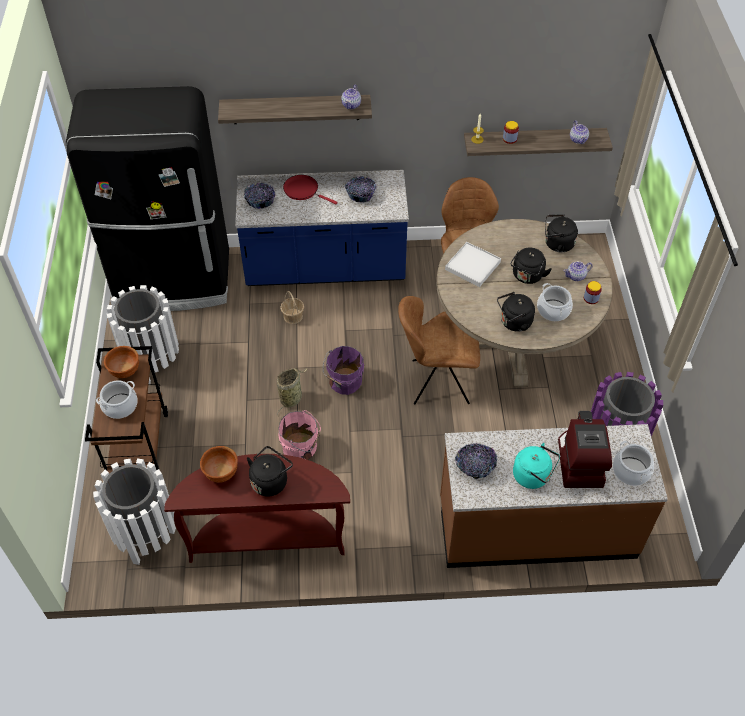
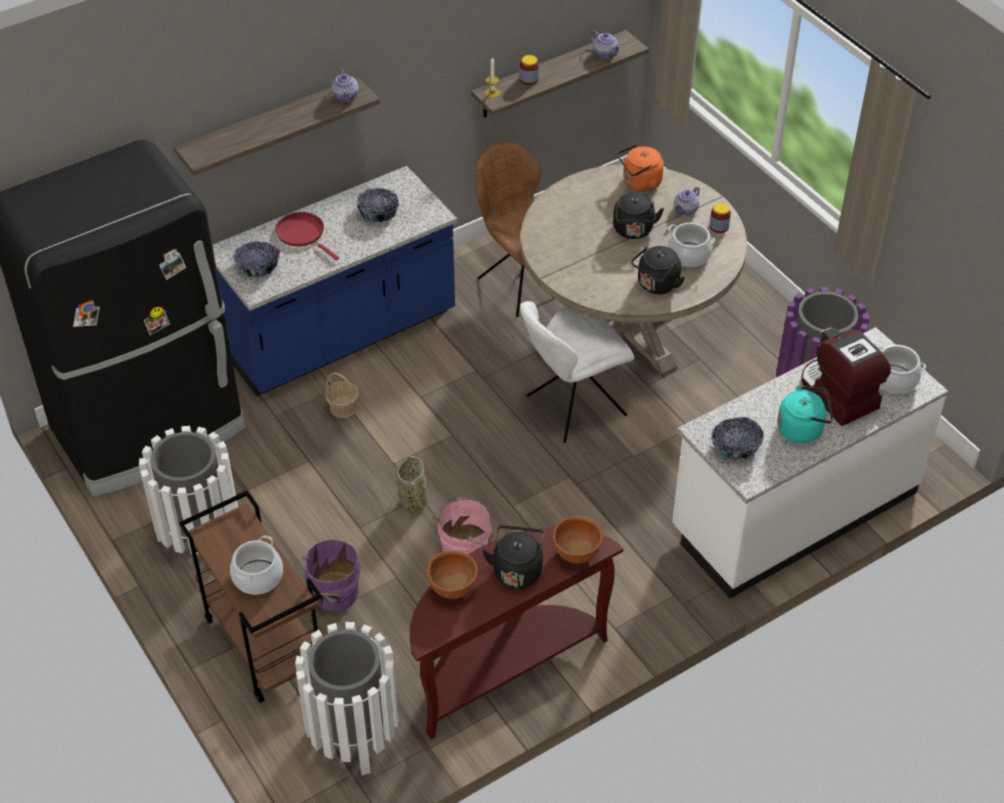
camera: 30 degrees left, 5 degrees down
(124, 371) = (230, 536): brown bowl -> brown bowl (576, 553)
(303, 190) = (303, 234): red frying pan -> red frying pan turned 45 degrees clockwise
(344, 382) = (463, 455): purple bucket -> purple bucket (334, 593)
(437, 382) = (572, 407): brown chair -> white chair
(472, 266) = (565, 243): white tray -> none
(536, 527) = (793, 511): brown counter -> white counter
(557, 244) = (639, 183): black kettle -> orange kettle

